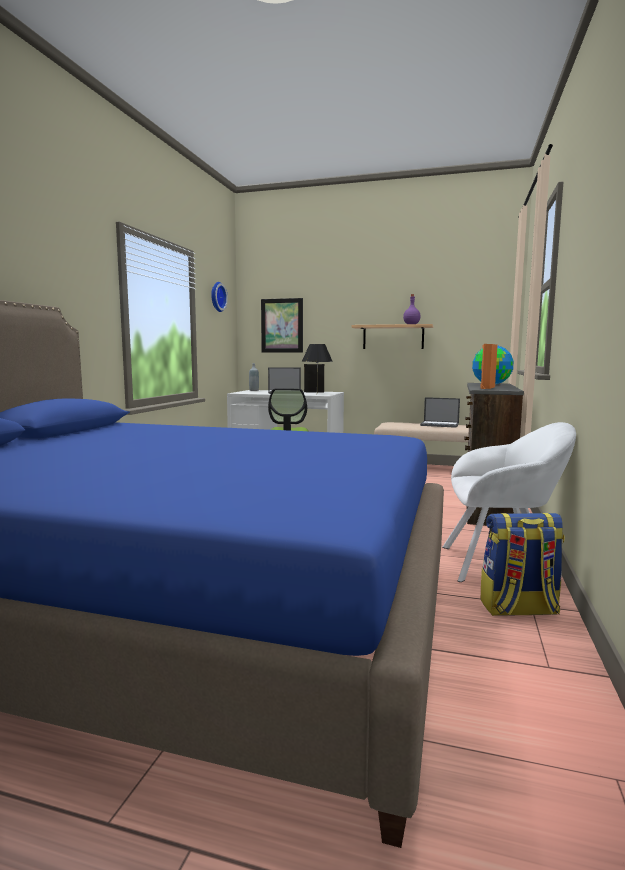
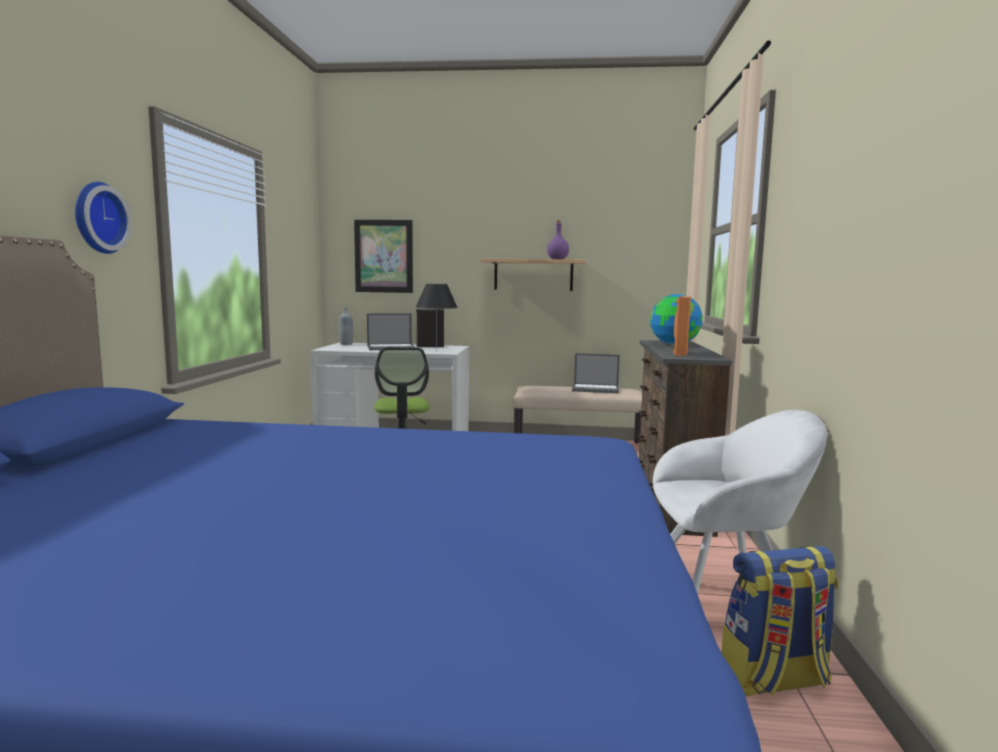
camera: 10 degrees left, 0 degrees up
(217, 297) = (293, 216): wall clock -> wall clock (97, 218)

